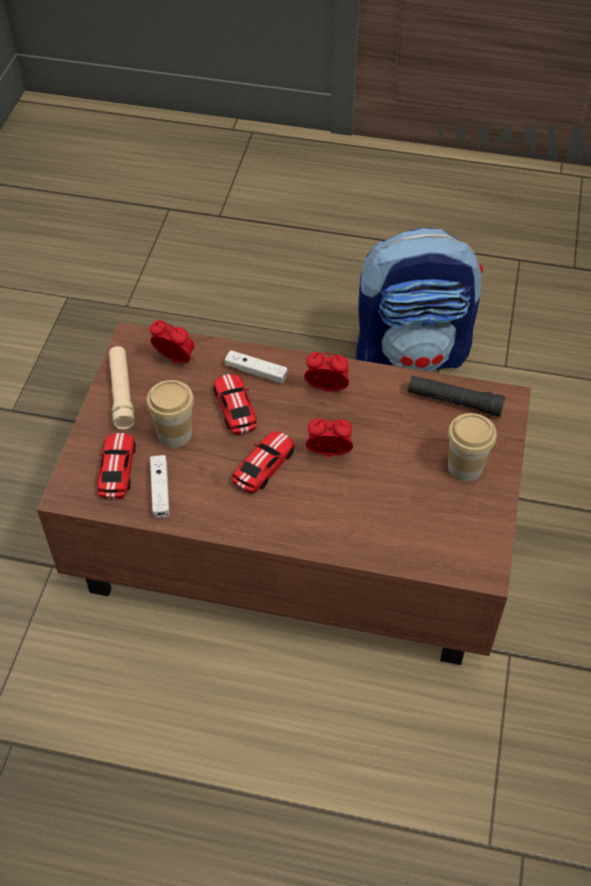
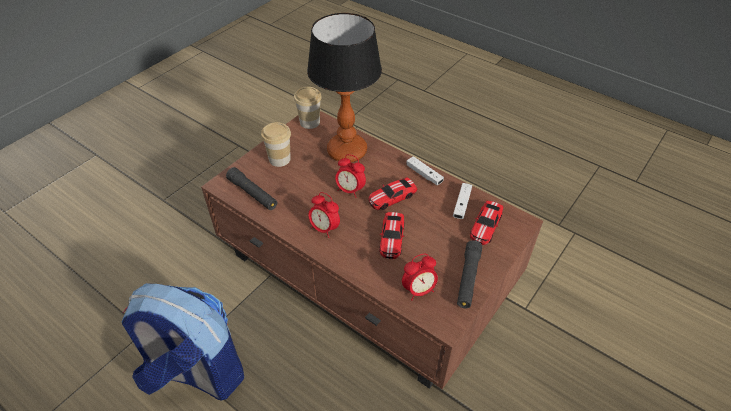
camera: 155 degrees left, 5 degrees down
(121, 393) = (468, 278): beige flashlight -> black flashlight
(174, 434) = (440, 235): cup -> cup (309, 122)
(175, 361) = (419, 290): alarm clock -> alarm clock turned 75 degrees counterclockwise
(256, 372) = (364, 259): white game controller -> white game controller (424, 175)
(378, 520) = (346, 151): none -> table lamp

